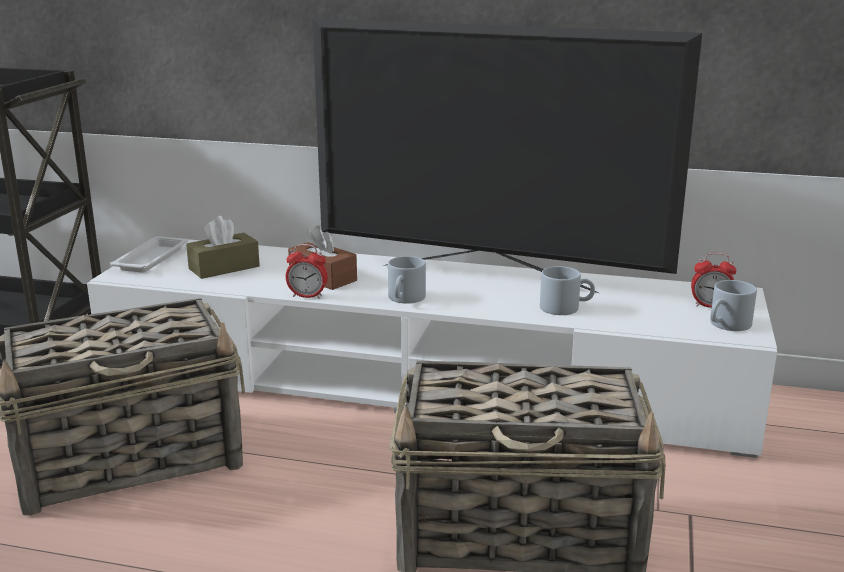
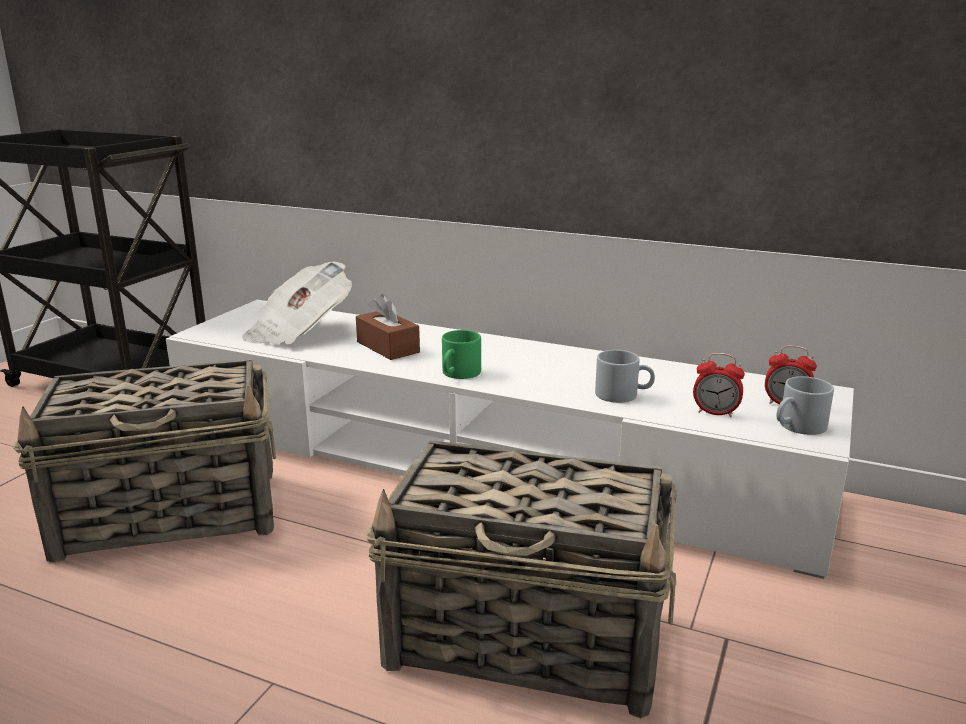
camera: 10 degrees right, 0 degrees up
(152, 259) = (237, 319): white tray -> none
(224, 268) = (298, 332): brown tissue box -> newspaper
(307, 296) = (363, 365): alarm clock -> alarm clock (715, 413)
(405, 299) = (459, 374): grey mug -> green mug
(487, 277) = (554, 357): television -> none

